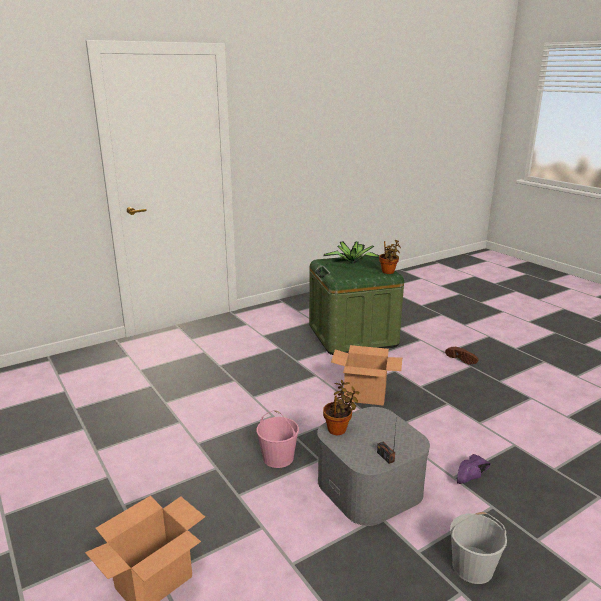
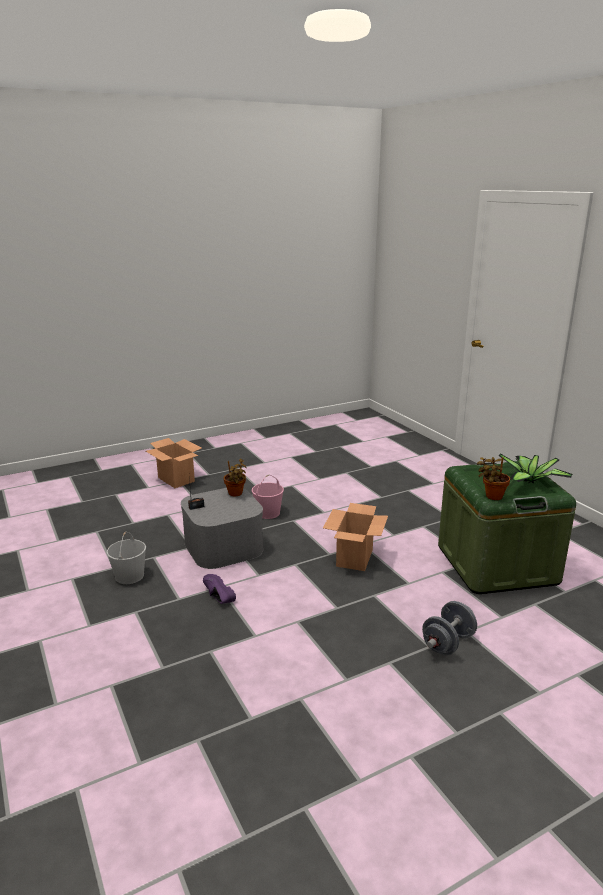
camera: 95 degrees right, 0 degrees up
(462, 359) = (448, 643): brown shoe -> grey dumbbell

